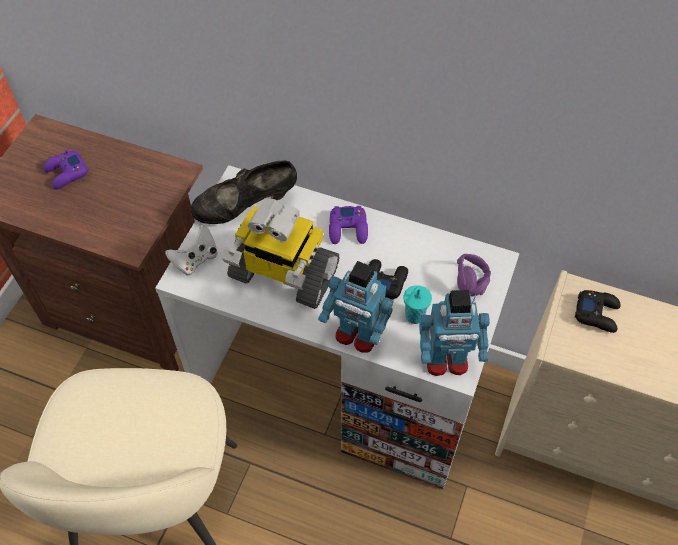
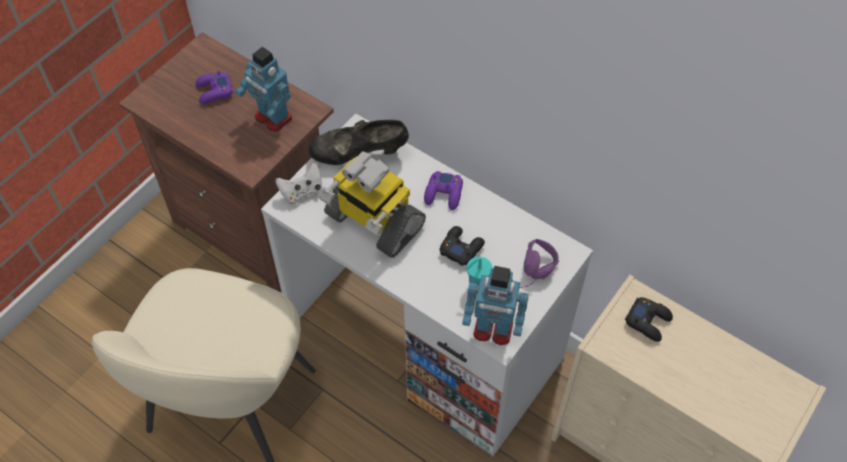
camera: 15 degrees right, 0 degrees up
(357, 335) = (422, 289): toy robot -> toy robot (272, 118)

